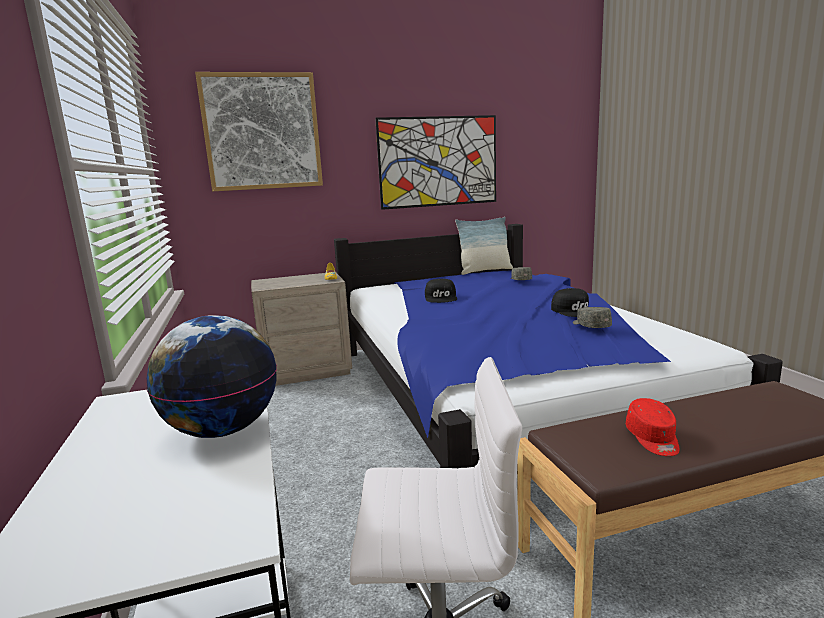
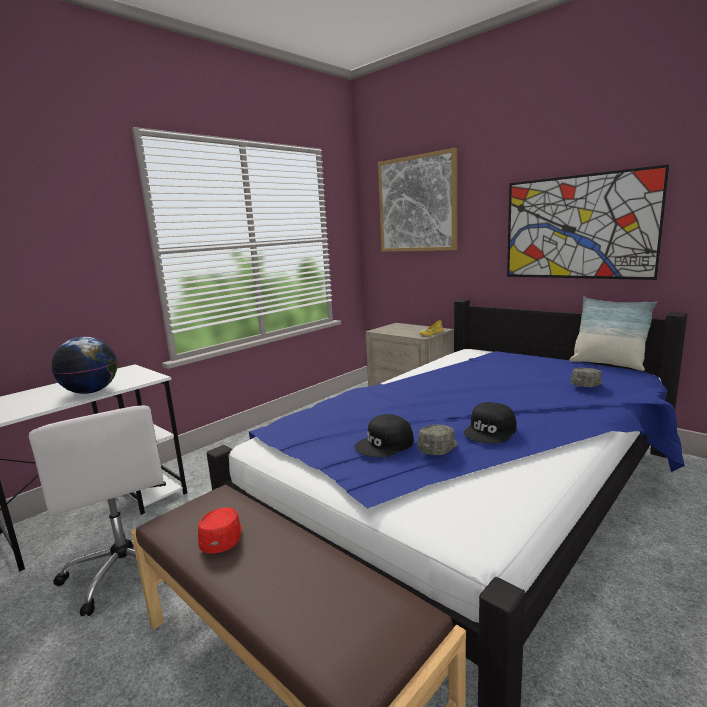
camera: 60 degrees right, 0 degrees up
(441, 298) = (463, 376): black cap -> black cap (385, 444)
(653, 439) = (223, 538): red cap -> red cap turned 120 degrees clockwise

